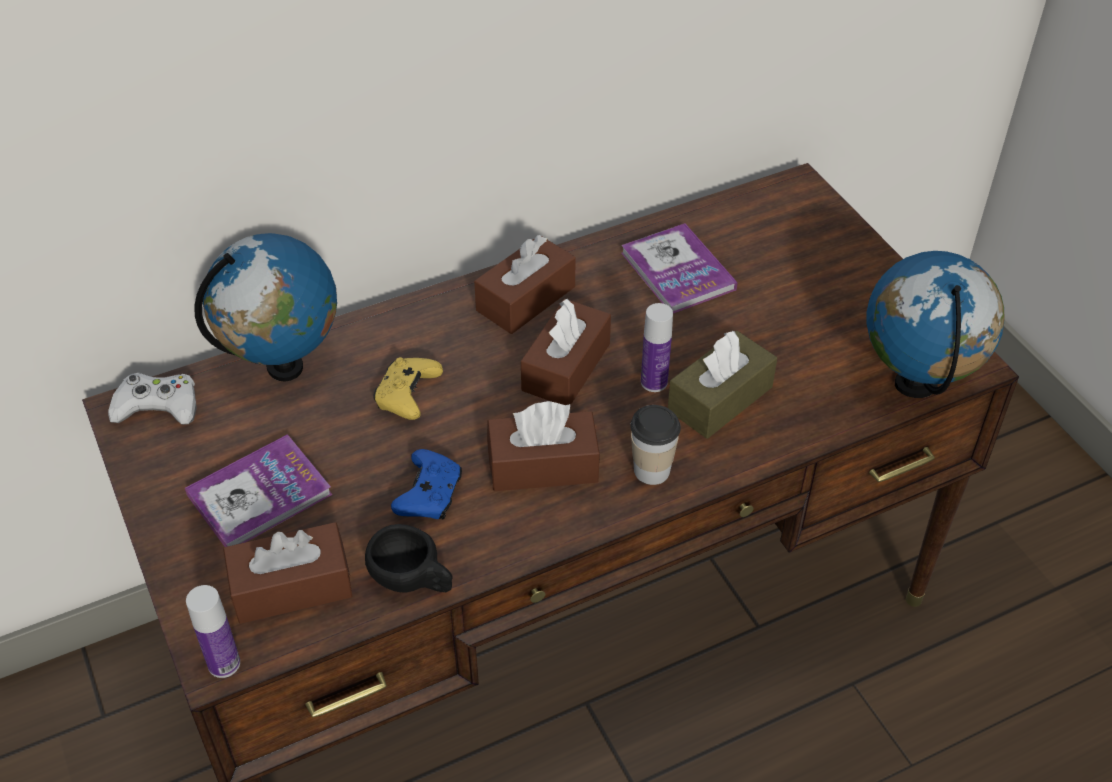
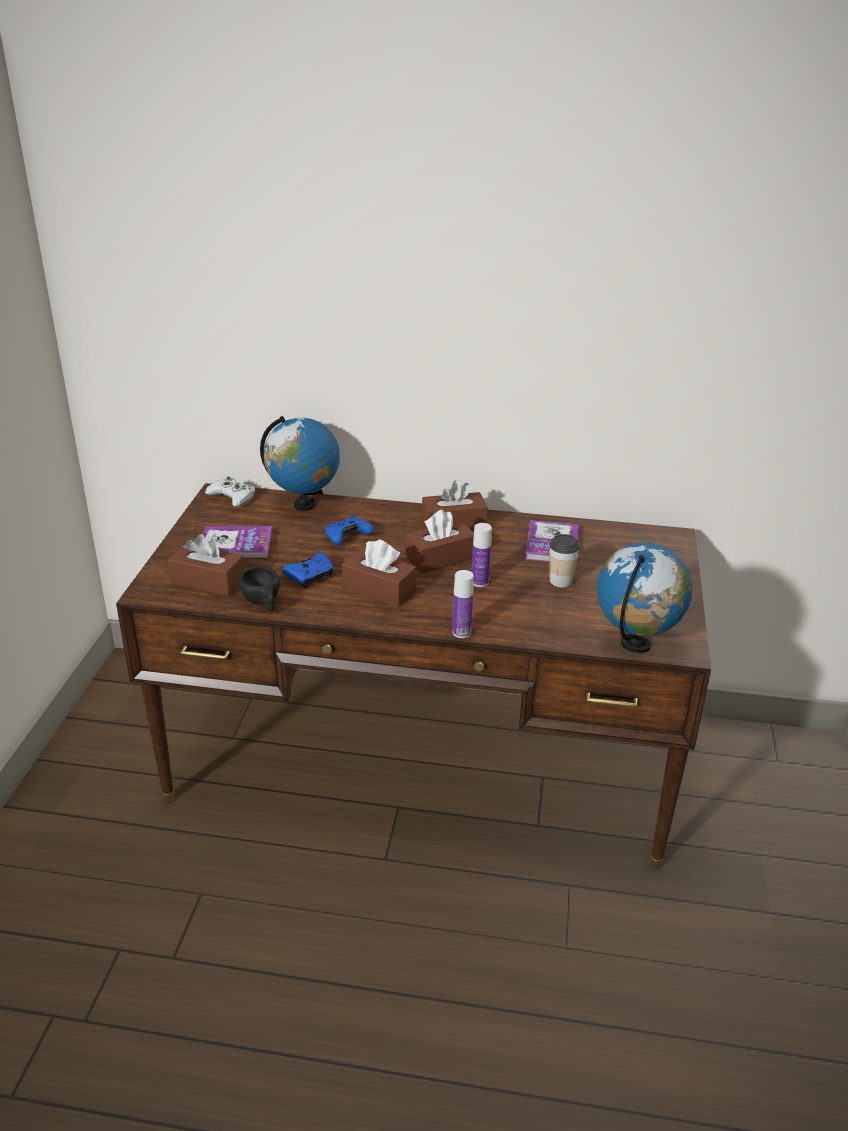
camera: 35 degrees right, 15 degrees down
(224, 664) = (148, 594): bottle -> bottle (461, 632)
(407, 396) = (347, 537): yellow game controller -> blue game controller
(652, 470) = (433, 615): cup -> cup (560, 581)
(720, 398) = (508, 603): brown tissue box -> none

